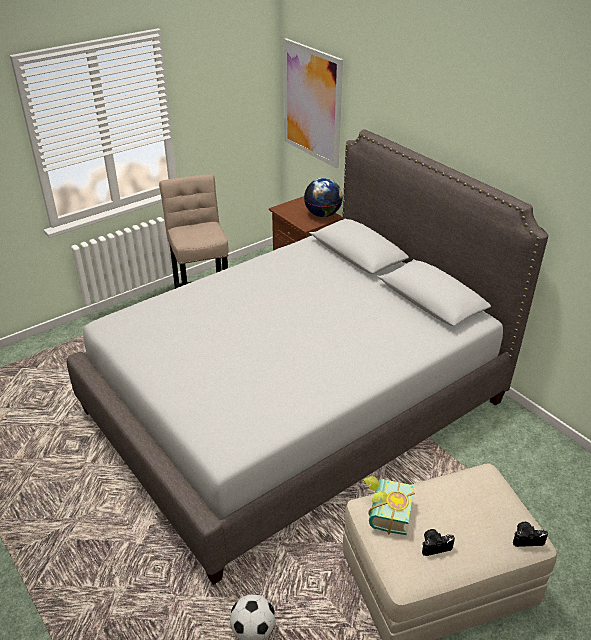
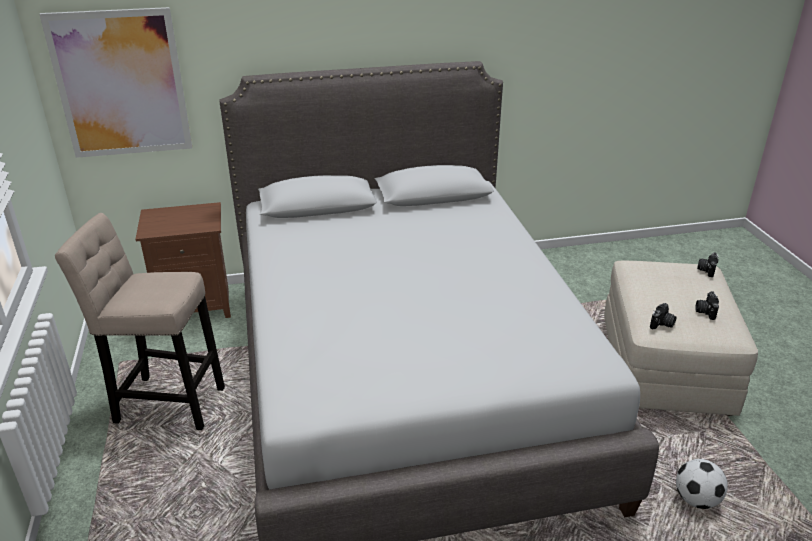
camera: 65 degrees left, 5 degrees down
(323, 214) = (199, 211): globe -> none
(385, 513) = (662, 324): book -> camera

